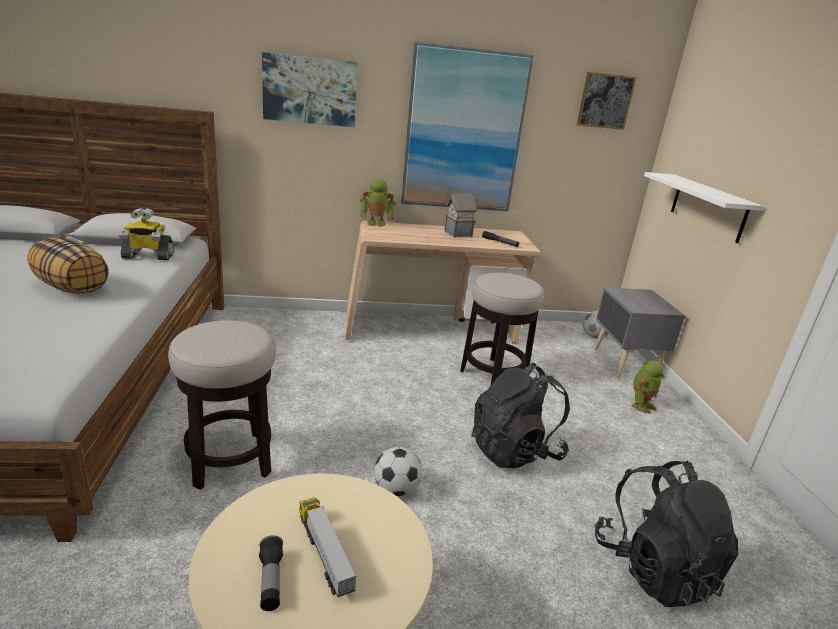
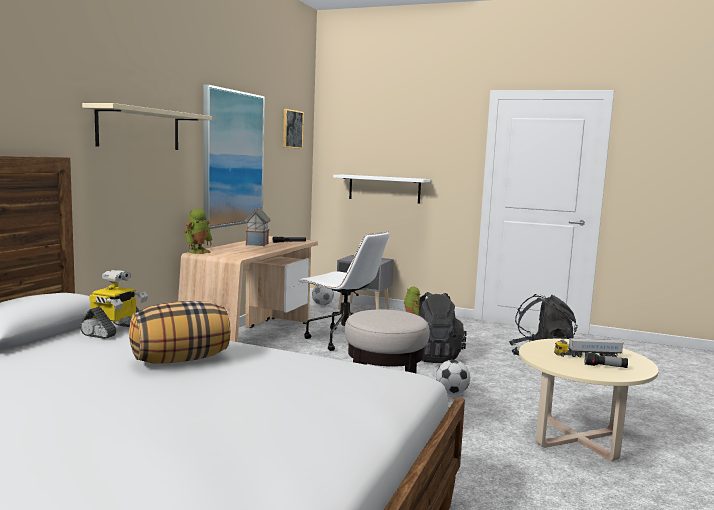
camera: 60 degrees left, 15 degrees down
(310, 90) = (139, 129): picture -> beige shelf
(493, 375) = (343, 339): stool -> white office chair

